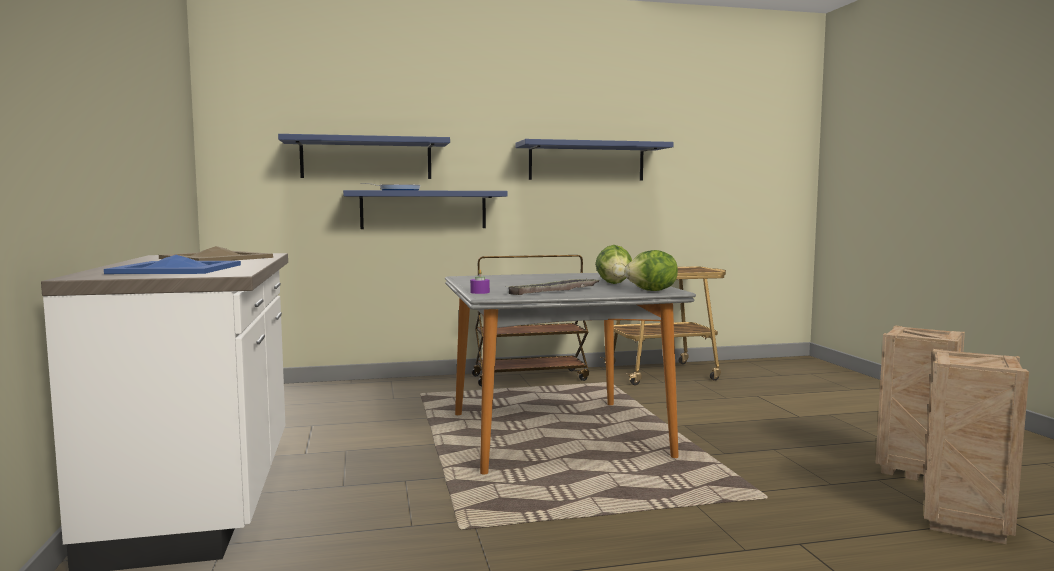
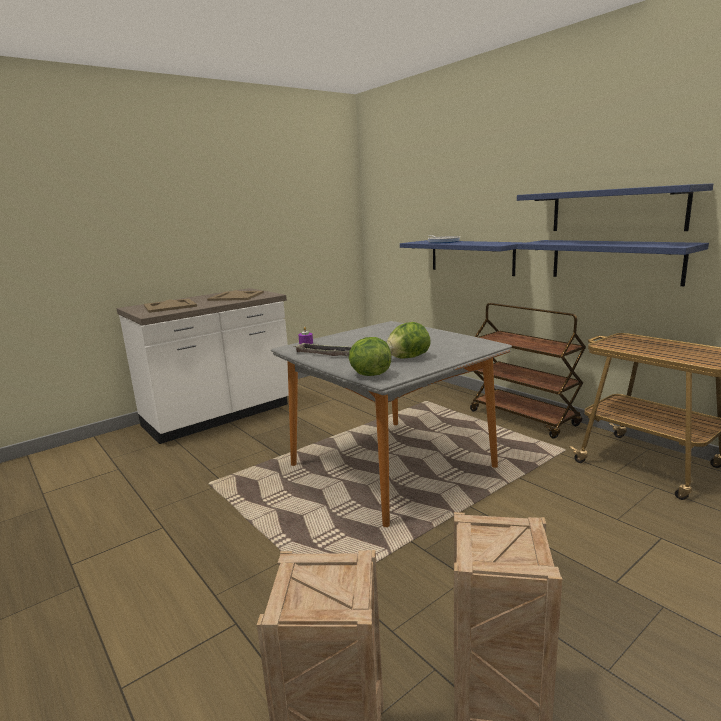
camera: 65 degrees right, 10 degrees up
(175, 269) = (169, 306): blue tray -> beige tray
(366, 159) = (437, 215): blue shelf -> blue shelf (614, 261)

